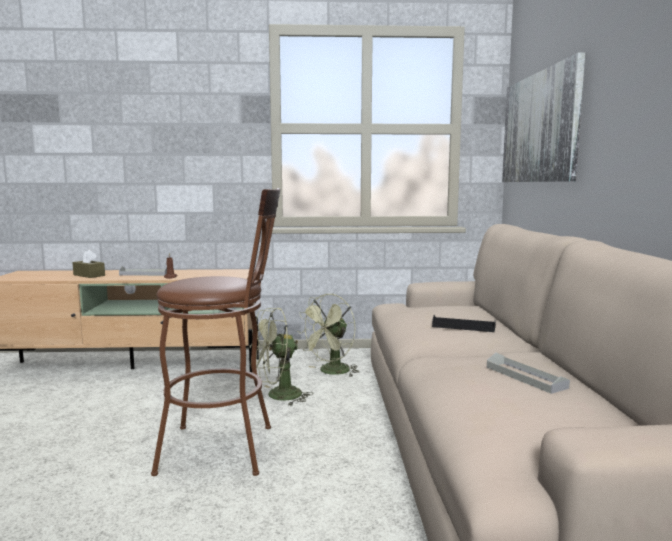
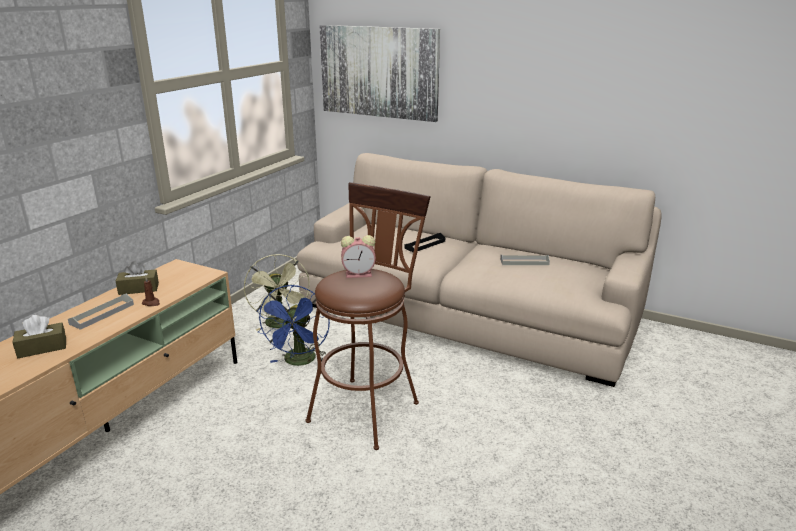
camera: 60 degrees left, 15 degrees up
(191, 272) = (139, 289): none -> brown tissue box
(227, 278) = (360, 274): none -> alarm clock
(277, 396) = (299, 362): green fan -> blue fan

